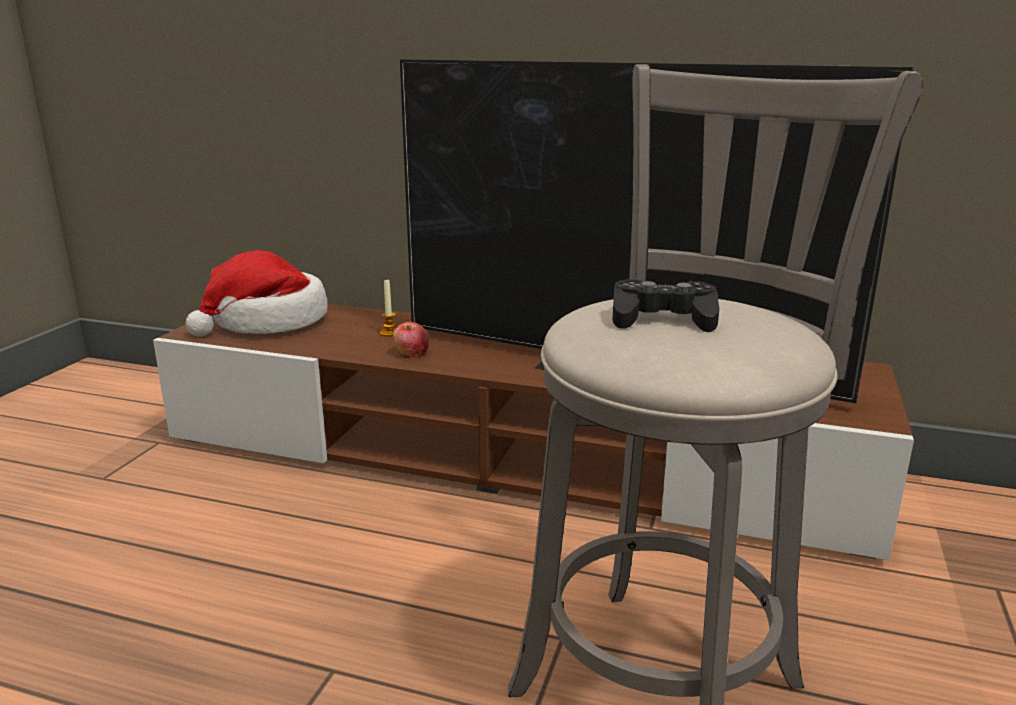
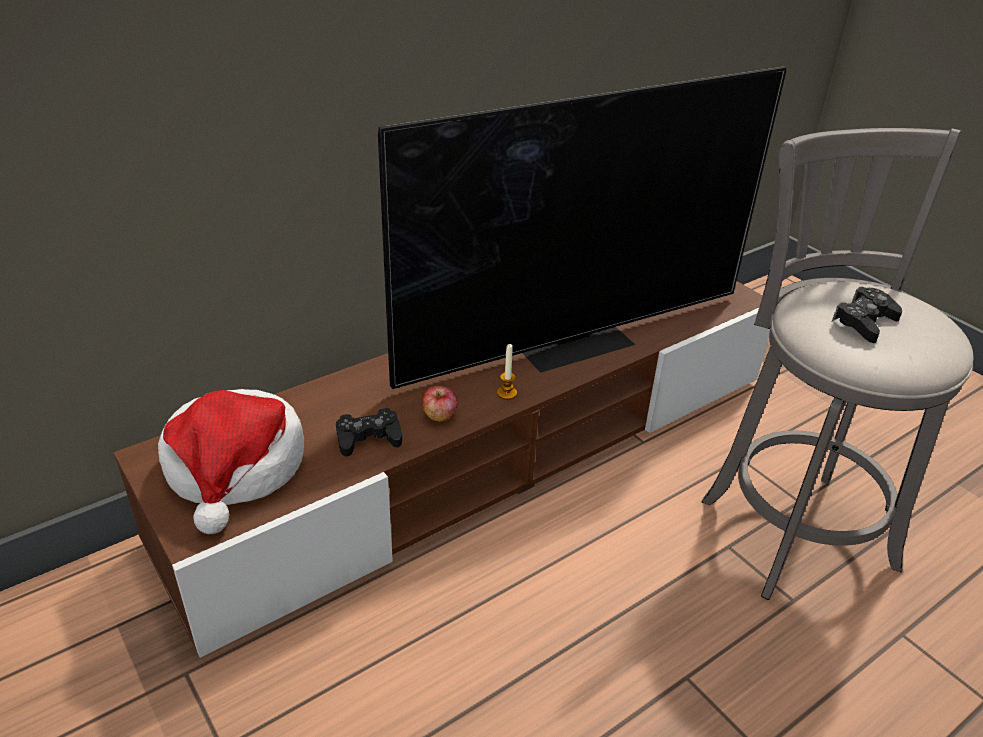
camera: 55 degrees left, 15 degrees up
(350, 342) = (368, 438): none -> black game controller
(389, 333) = (373, 406): candle -> candle (507, 393)

